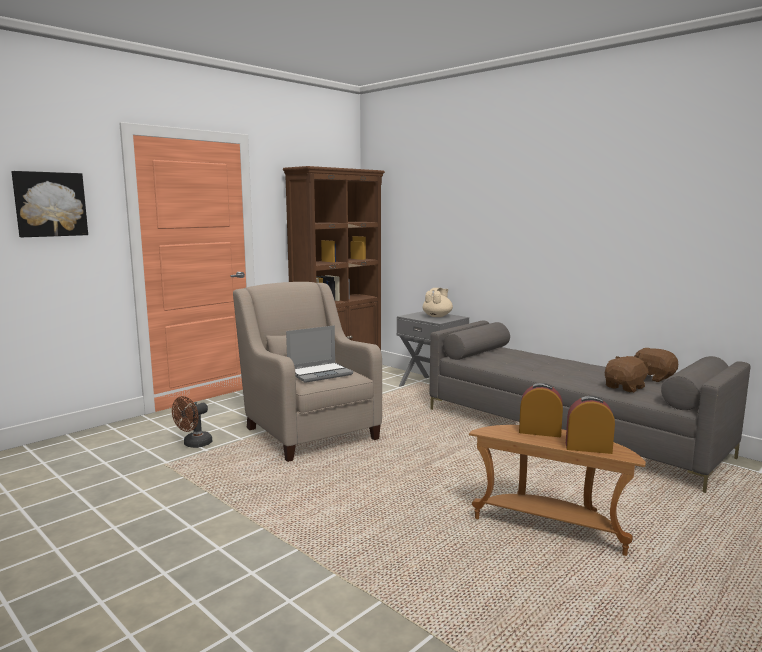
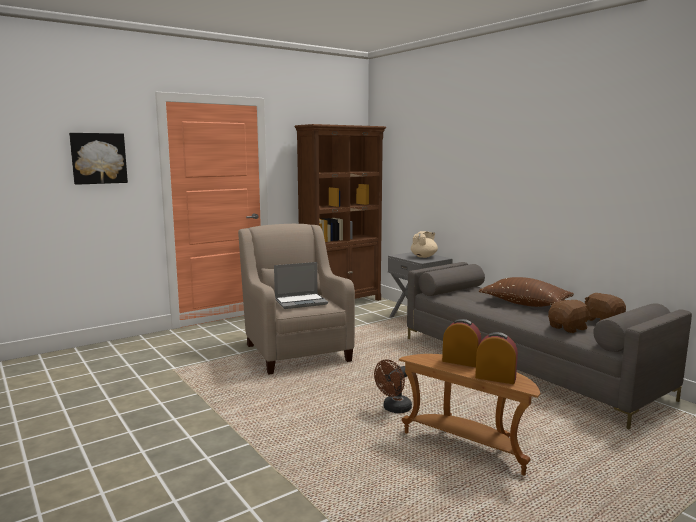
camera: 10 degrees right, 0 degrees up
(194, 444) = (200, 355): brown fan -> brown fan (394, 409)
(564, 364) = (525, 304): none -> brown pillow

